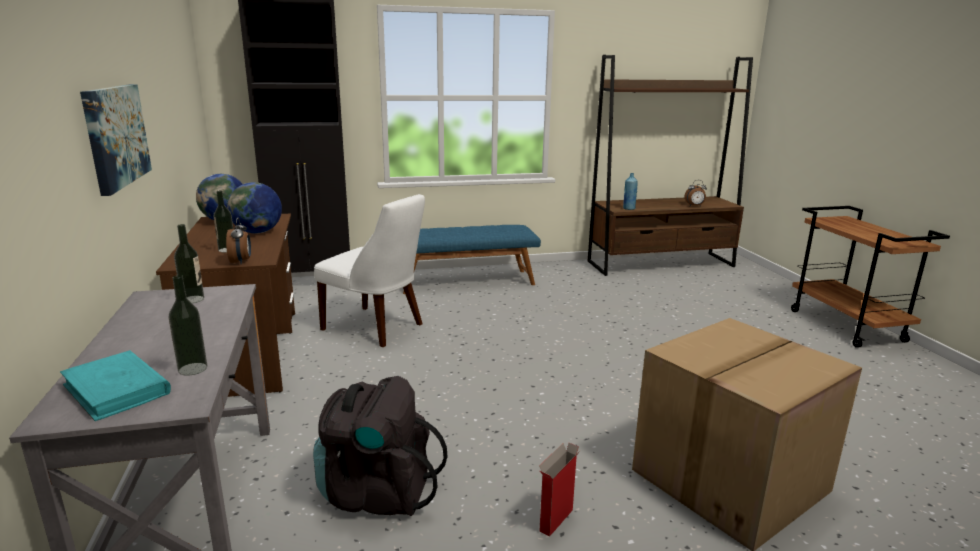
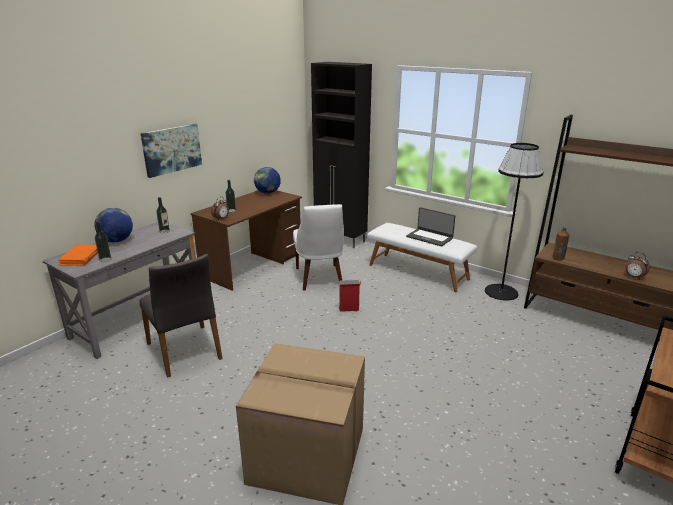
camera: 50 degrees right, 5 degrees up
(117, 389) = (81, 257): turquoise book -> orange book
(257, 232) = (262, 204): globe -> globe (117, 241)
(377, 492) = (185, 351): black backpack -> grey chair
(466, 281) = (418, 271): blue bench -> white bench
(478, 229) = (429, 237): none -> laptop
(556, 521) = (209, 407): cardboard box -> cardboard box (348, 309)
(566, 271) = (501, 292): none -> black floor lamp
(629, 208) = (558, 258): blue bottle -> brown bottle

